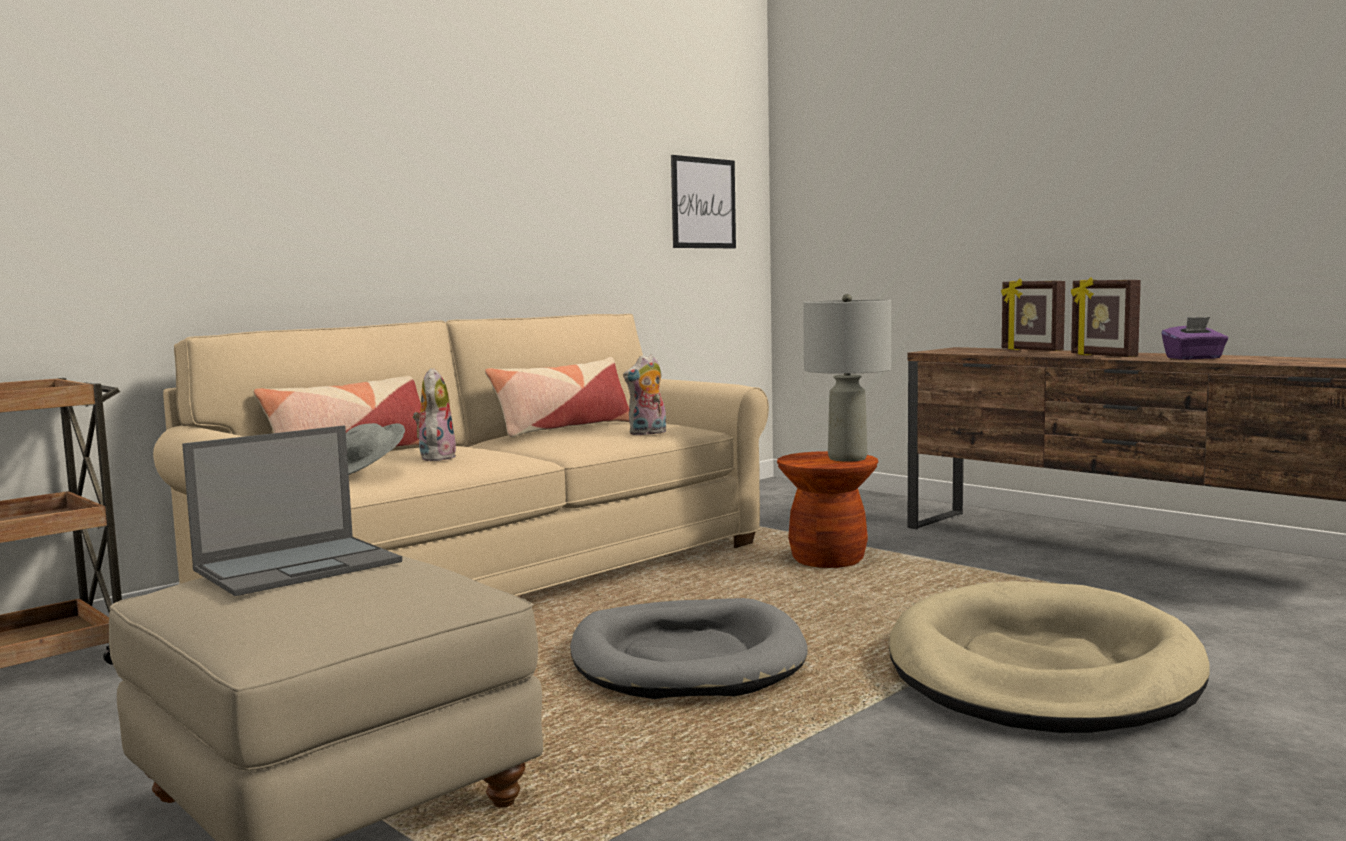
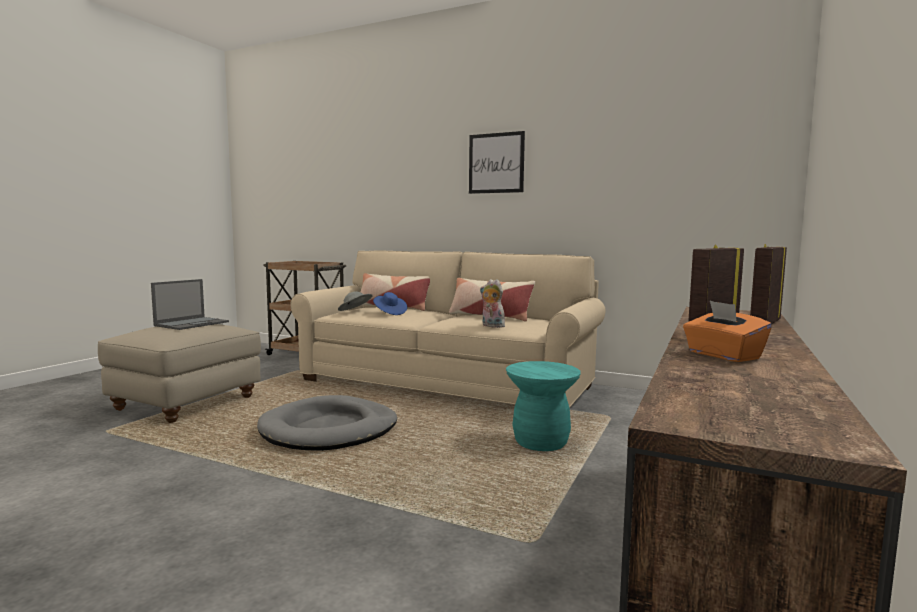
camera: 70 degrees right, 0 degrees up
(300, 565) = (192, 324): laptop -> laptop turned 90 degrees counterclockwise
(435, 457) = (389, 313): plush toy -> blue hat
(703, 203) = (710, 177): picture -> picture (496, 163)
(828, 561) = (540, 443): brown stool -> turquoise stool
(846, 458) = (549, 372): grey table lamp -> none
(1041, 670) = (318, 520): beige dog bed -> none
(1194, 358) = (723, 355): purple tissue box -> orange tissue box

